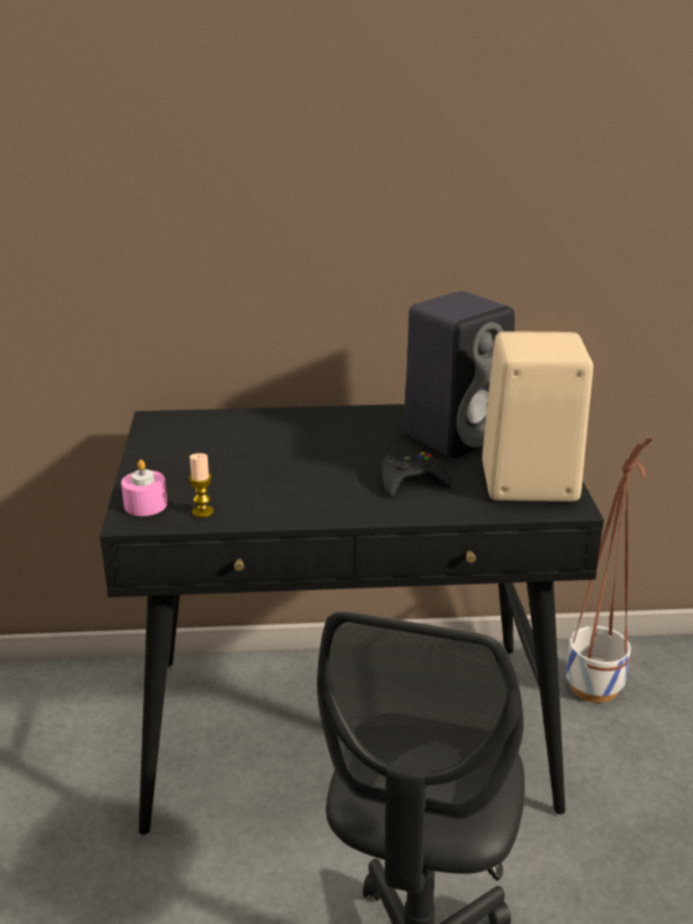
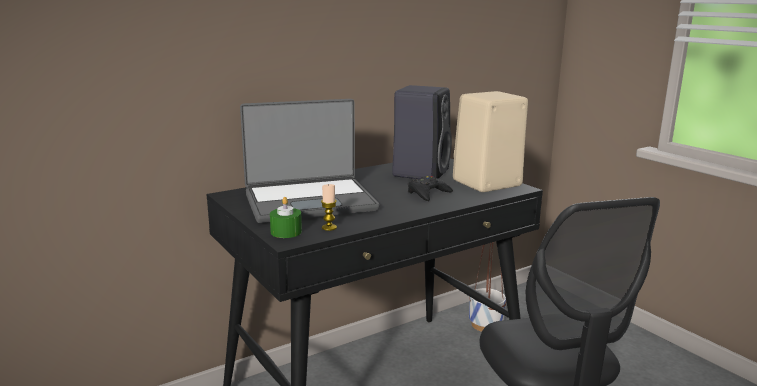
camera: 30 degrees left, 10 degrees down
(145, 505) = (286, 232): pink candle -> green candle
(235, 456) = (309, 201): none -> laptop

